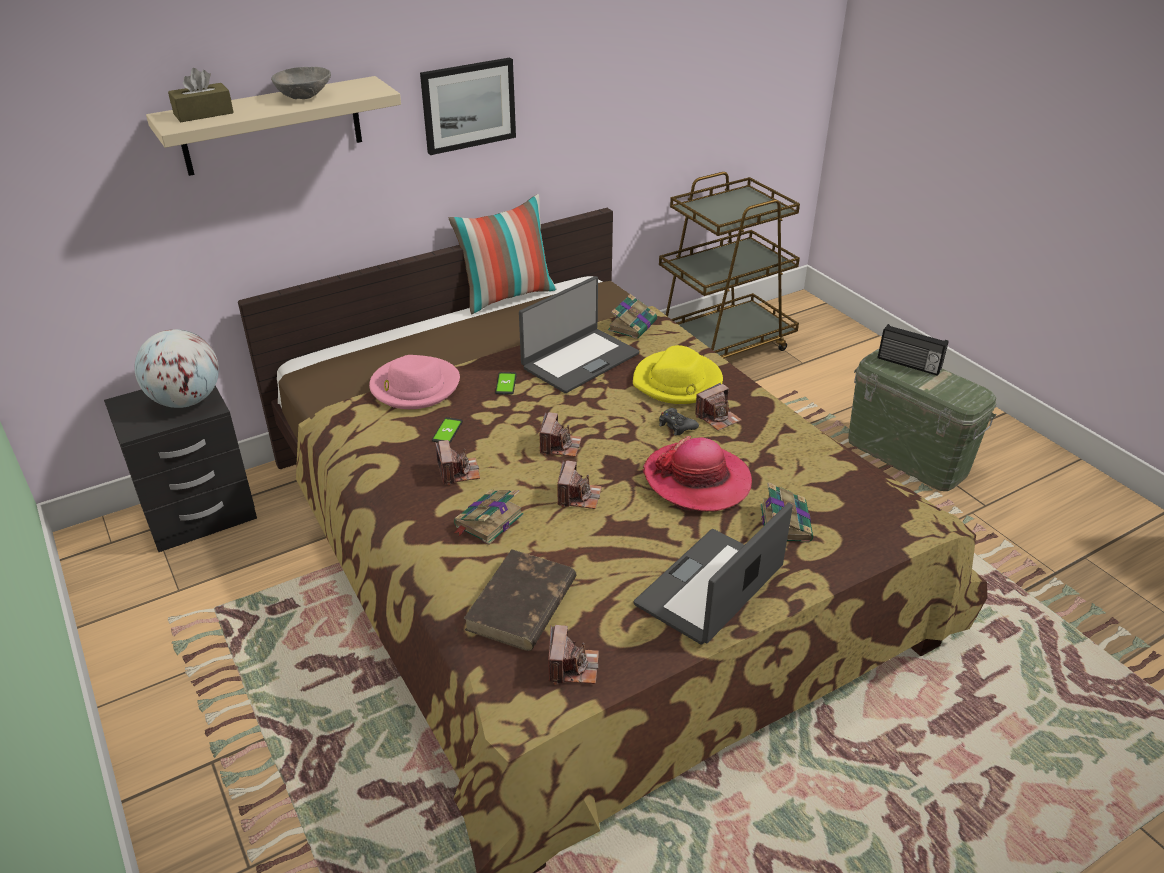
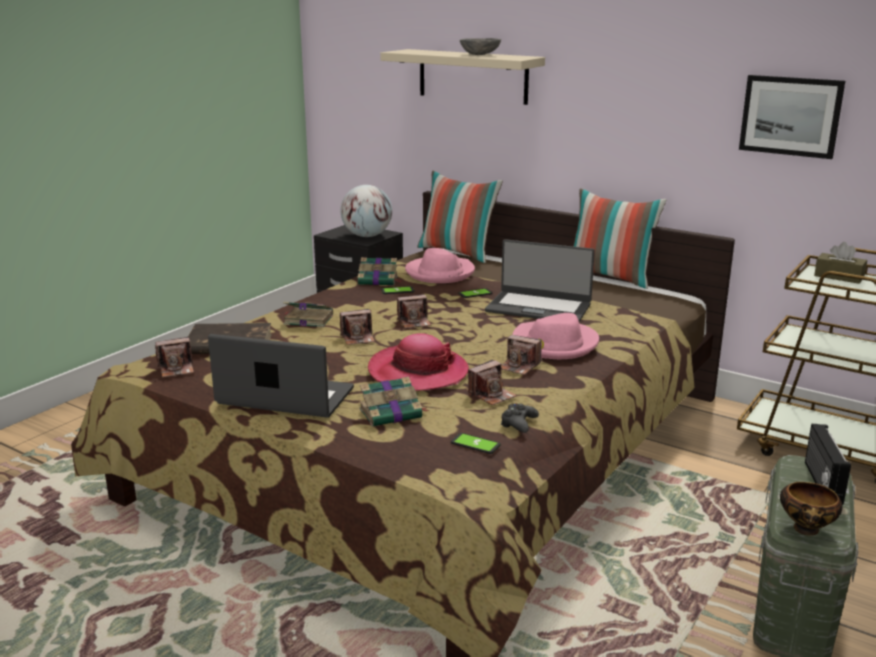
camera: 65 degrees right, 15 degrees down
(203, 113) = (421, 51): brown tissue box -> brown tissue box (839, 276)
(334, 355) = (458, 253): none -> pillow
(458, 472) = (354, 302): camera -> camera (492, 395)
(468, 105) = (614, 99): picture -> picture (790, 116)
(633, 325) = (622, 315): book -> book (379, 280)
(676, 426) = (486, 353): black game controller -> black game controller (518, 423)
(677, 382) = (554, 344): yellow hat -> pink hat
(866, 491) = (475, 444): none -> phone
(968, 397) = (806, 530): none -> bowl

